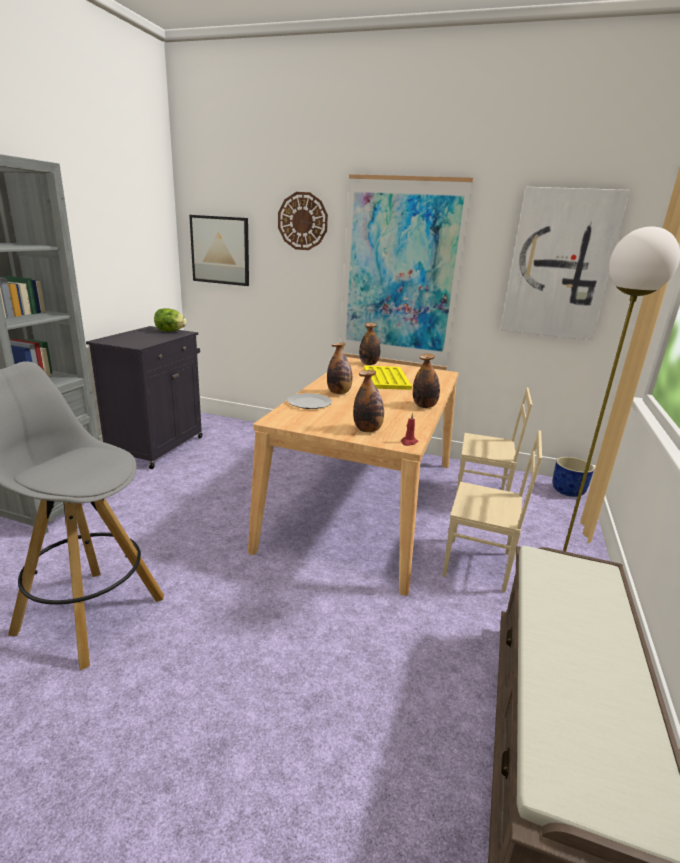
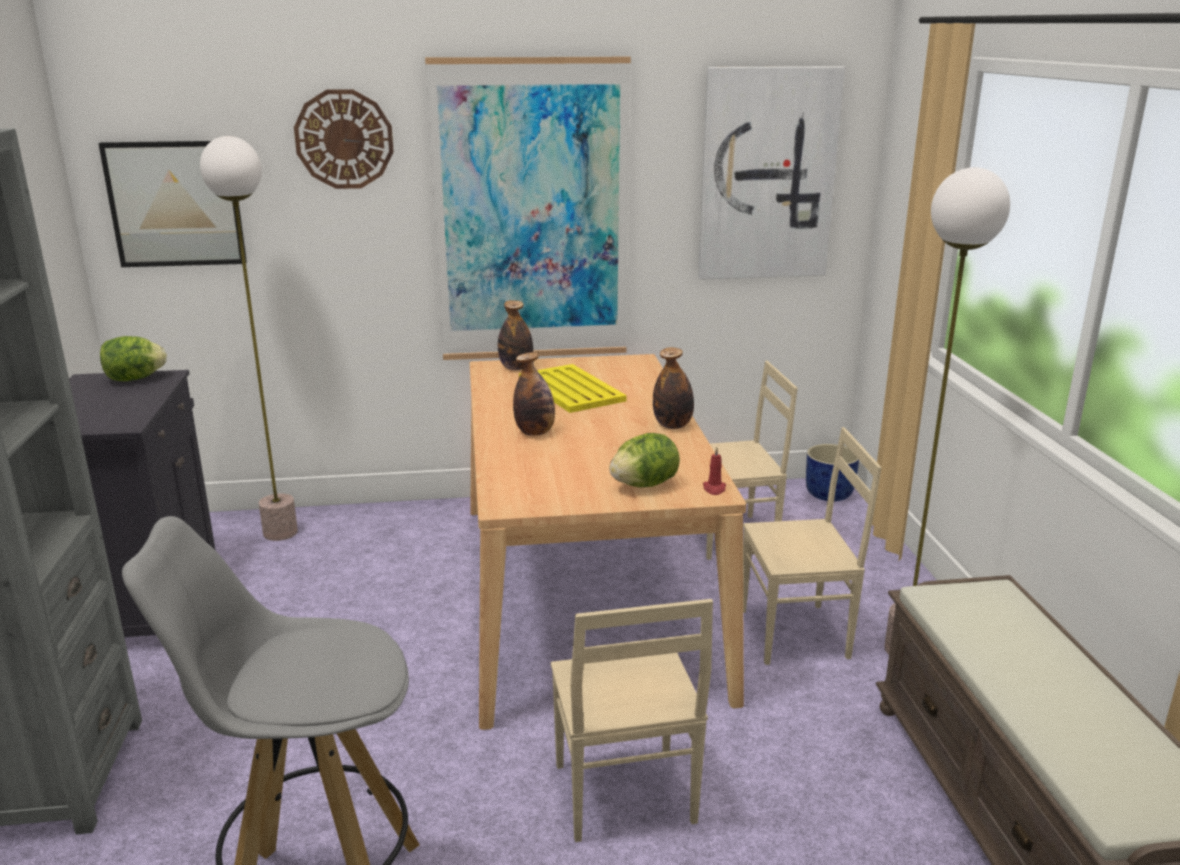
camera: 25 degrees left, 0 degrees up
(241, 432) = (280, 532): none -> floor lamp
(290, 618) = (622, 795): none -> beige chair
(309, 403) = (516, 462): plate -> none
(367, 430) = (644, 485): bottle -> lettuce

